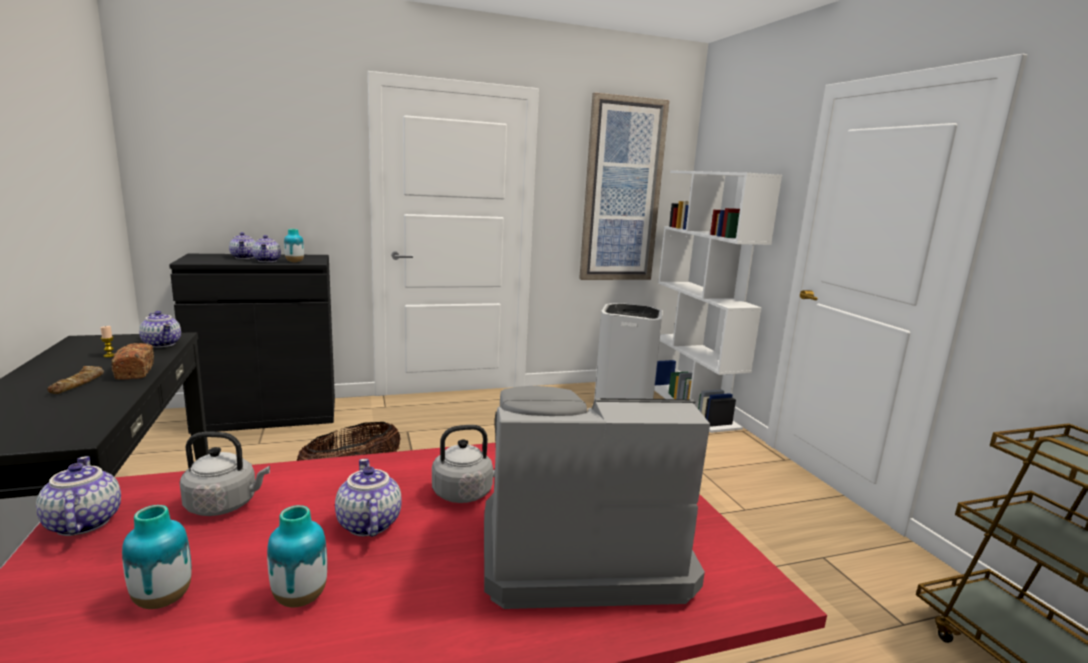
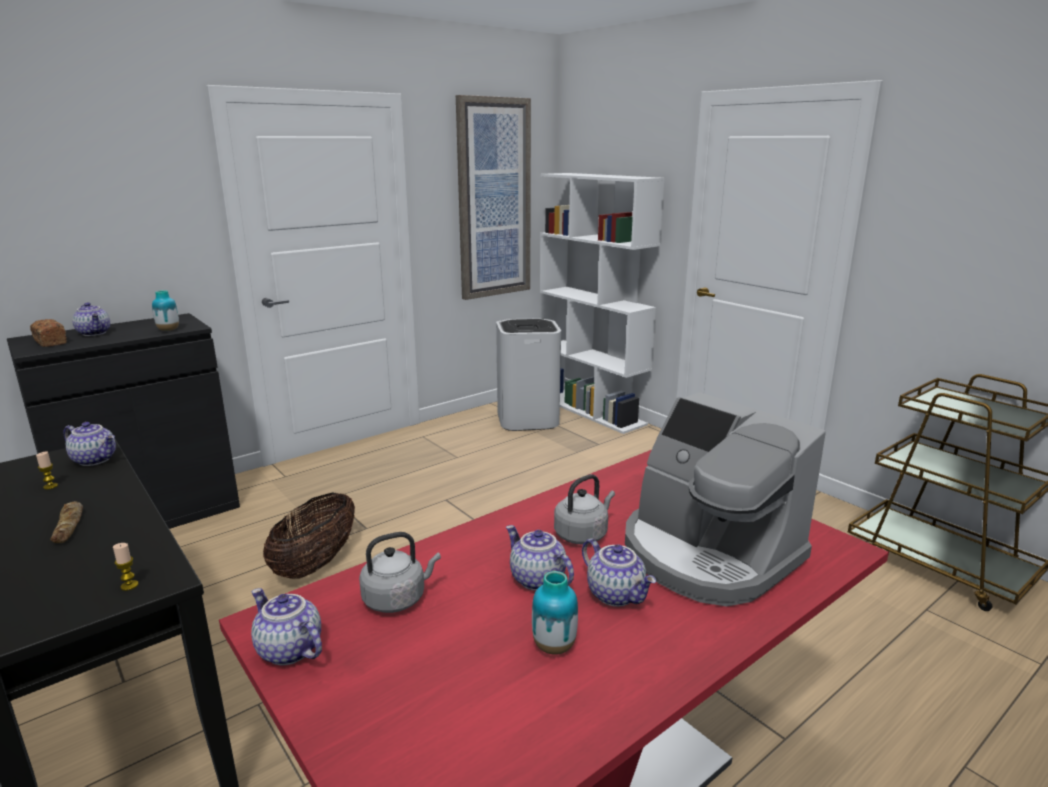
camera: 20 degrees left, 5 degrees up
(48, 435) = (129, 585): none -> candle
(135, 371) = (114, 498): bread -> bread (50, 342)
(163, 599) = (450, 681): vase -> none
(268, 261) = (133, 333): teapot -> teapot (617, 594)
(578, 550) = (707, 554): coffee machine -> coffee machine turned 105 degrees counterclockwise

